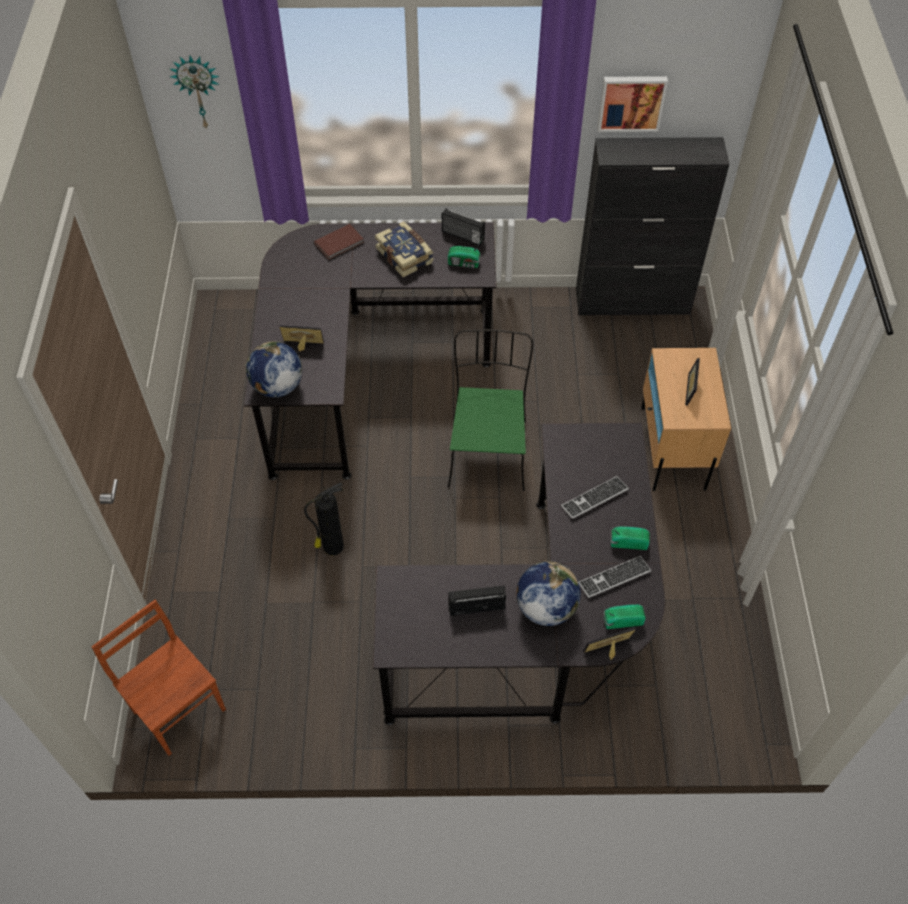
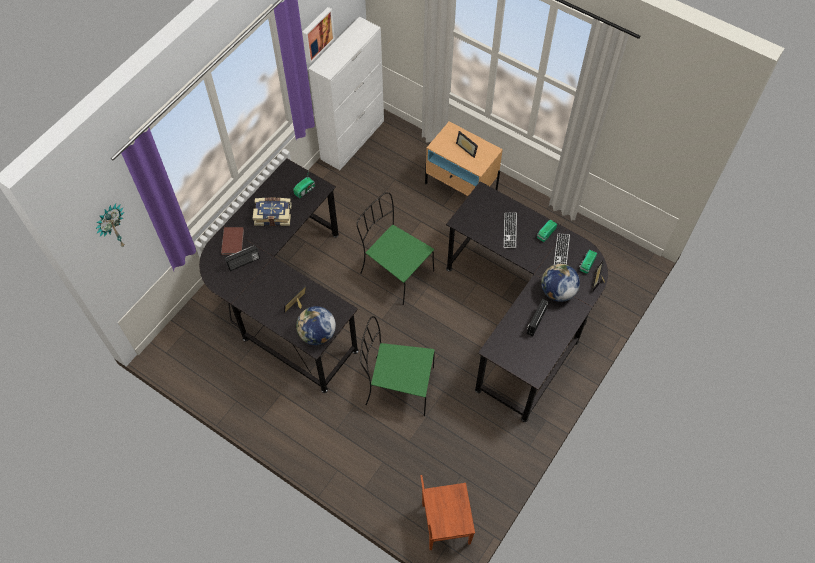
camera: 55 degrees left, 5 degrees up
(332, 547) = (397, 386): fire extinguisher -> green chair
(462, 236) = (284, 179): radio -> radio (244, 263)
(633, 301) = (353, 139): black cabinet -> white cabinet

